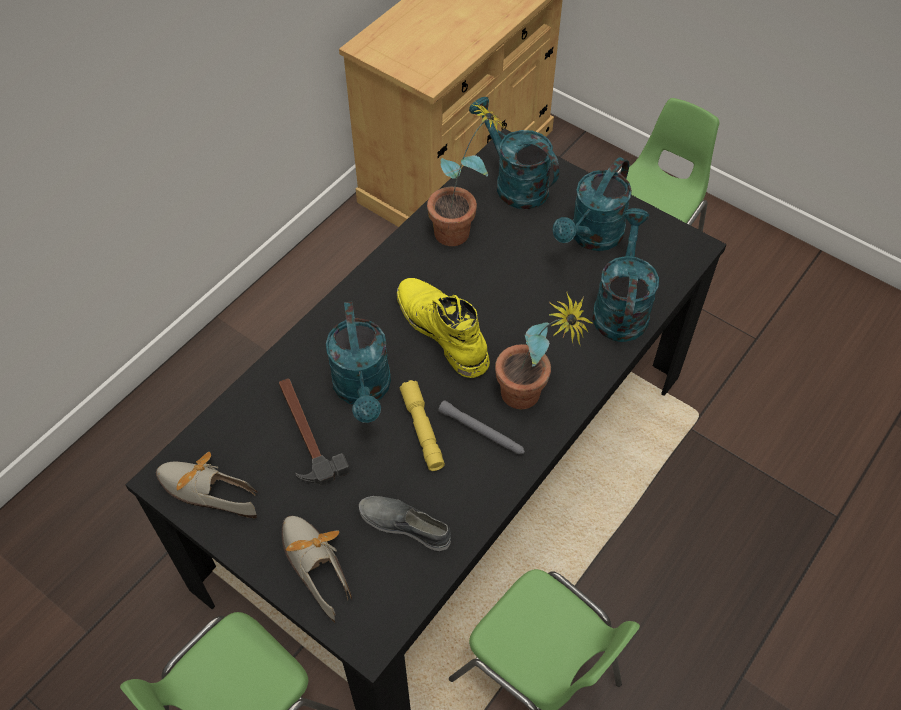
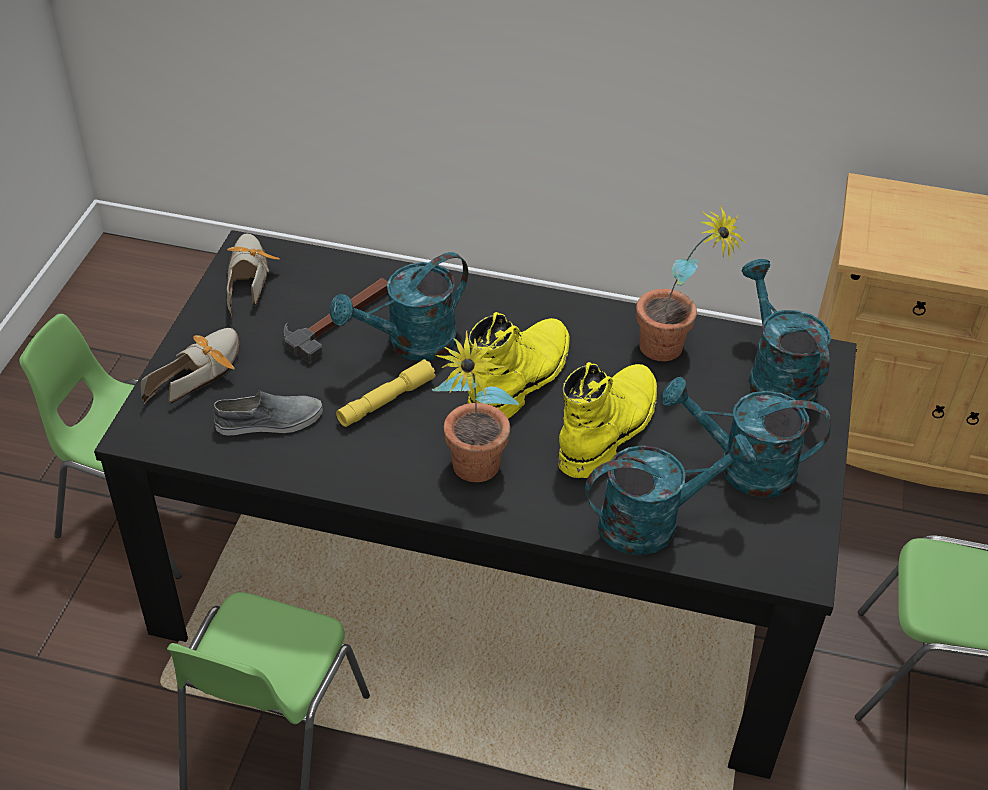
camera: 65 degrees right, 10 degrees down
(405, 524) = (269, 421): grey shoe -> grey shoe turned 75 degrees clockwise
(482, 432) = (407, 447): grey flashlight -> none
(514, 183) = (775, 376): turquoise watering can -> turquoise watering can turned 45 degrees counterclockwise
(520, 296) = (609, 428): none -> yellow boot

